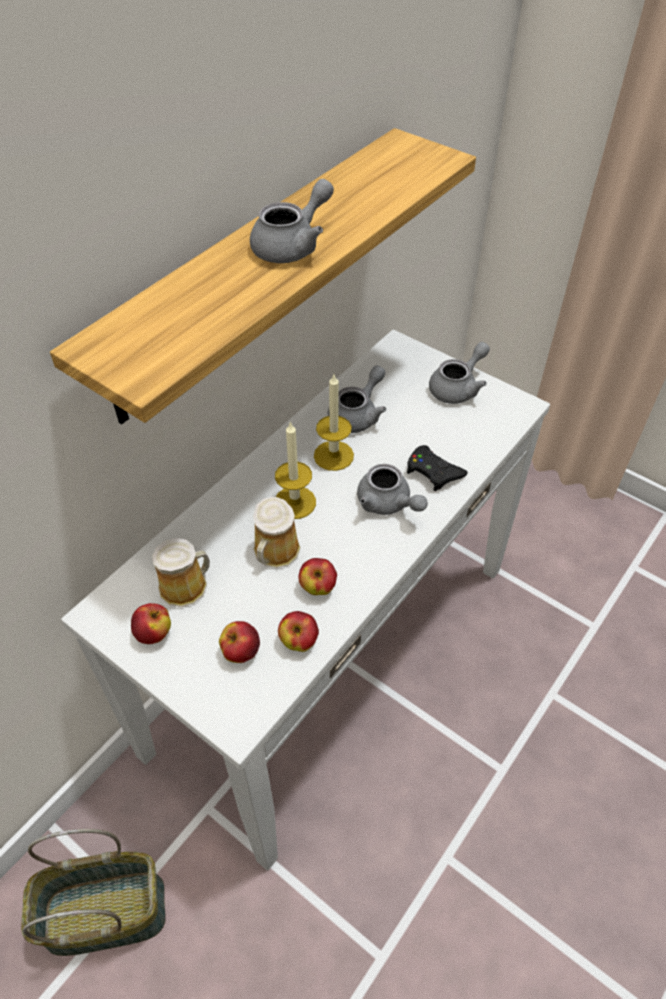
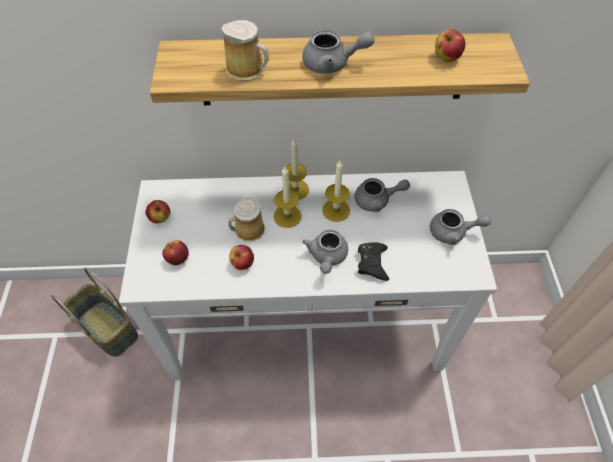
camera: 50 degrees right, 5 degrees up
(186, 585) = (196, 210): mug -> mug (248, 70)
(265, 471) = (295, 189): none -> candle
(299, 641) = (203, 278): apple -> apple (446, 58)

